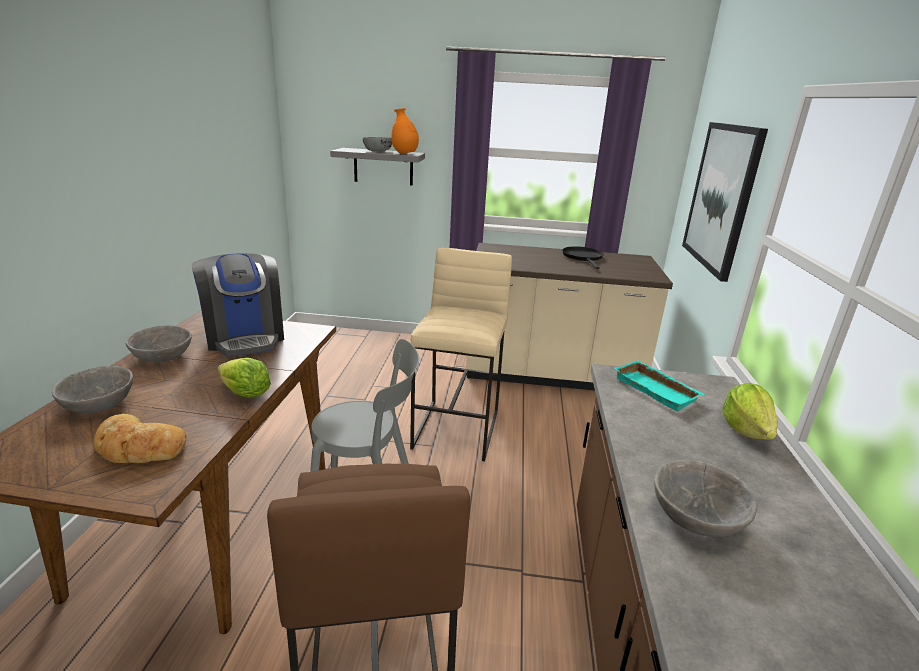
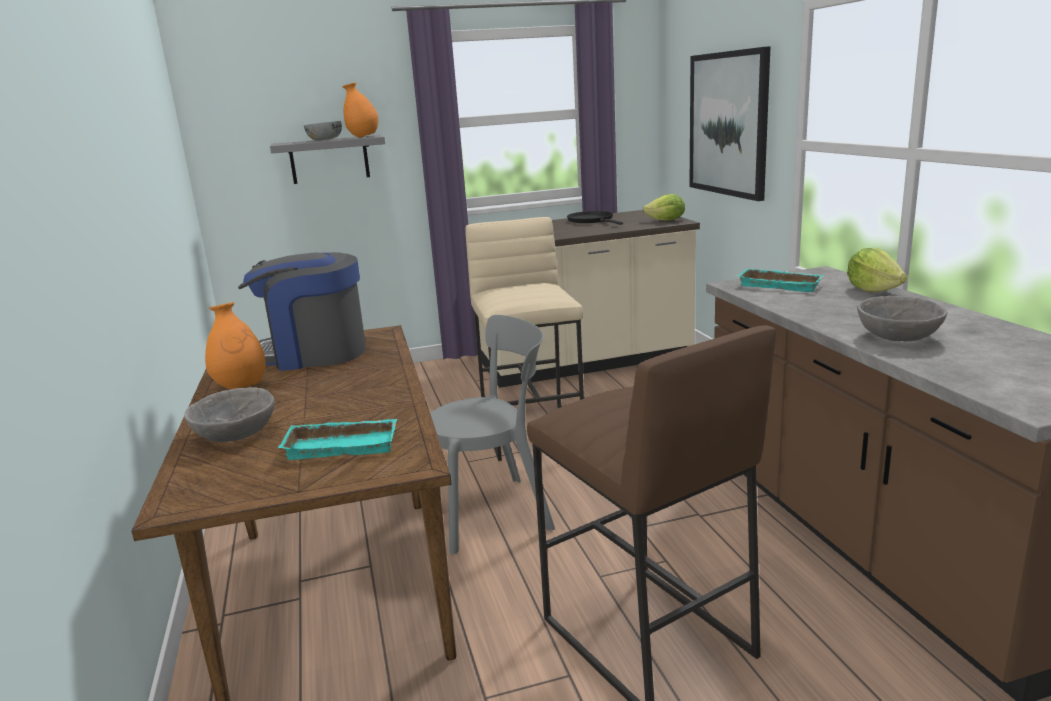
camera: 20 degrees left, 5 degrees down
(138, 447) = (344, 444): bread -> turquoise tray
(163, 356) = (241, 387): grey bowl -> orange vase
(245, 337) = (312, 354): coffee machine -> coffee machine turned 135 degrees clockwise
(246, 394) = (392, 387): lettuce -> lettuce (666, 220)

